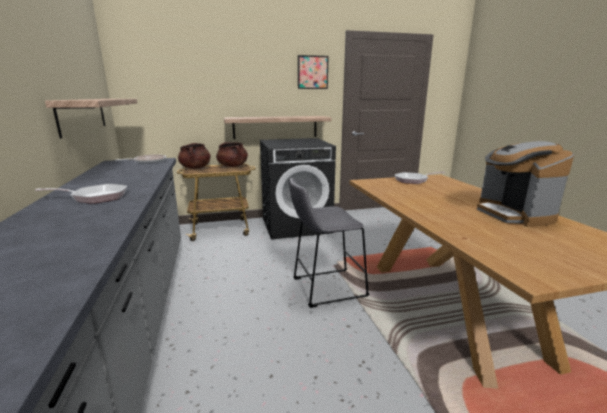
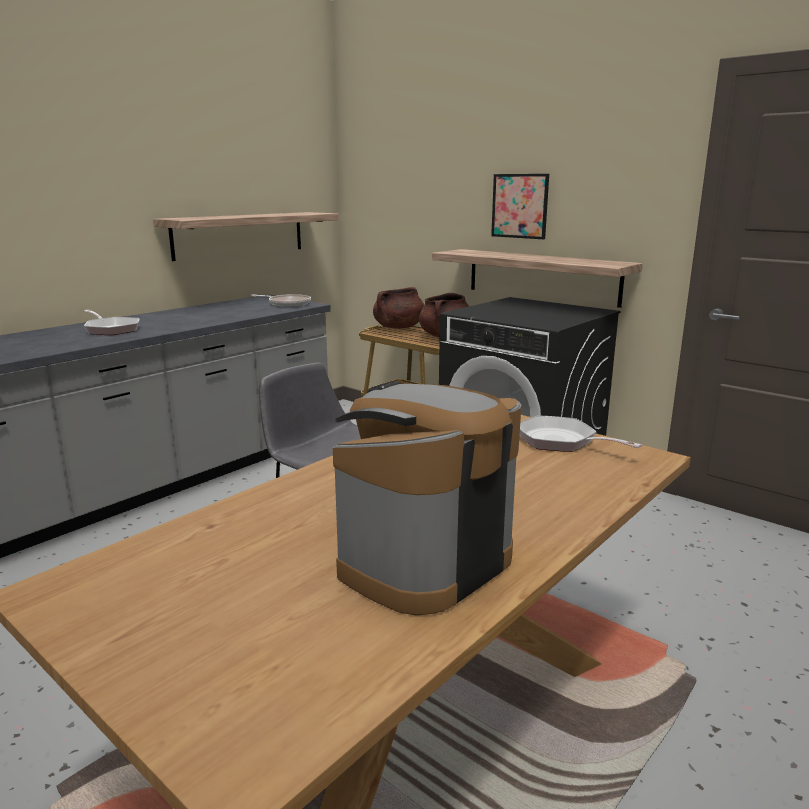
camera: 55 degrees right, 0 degrees up
(312, 72) = (627, 165): picture -> picture (519, 206)

